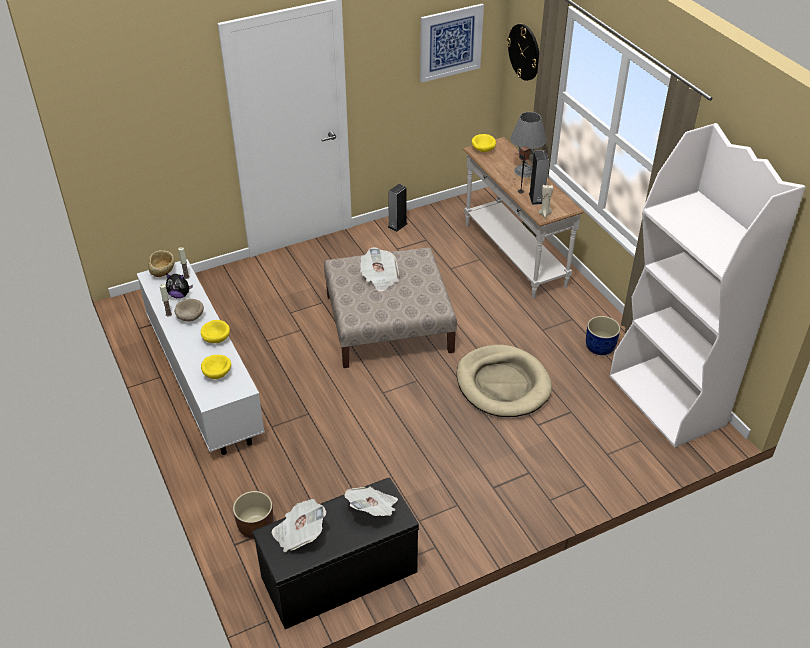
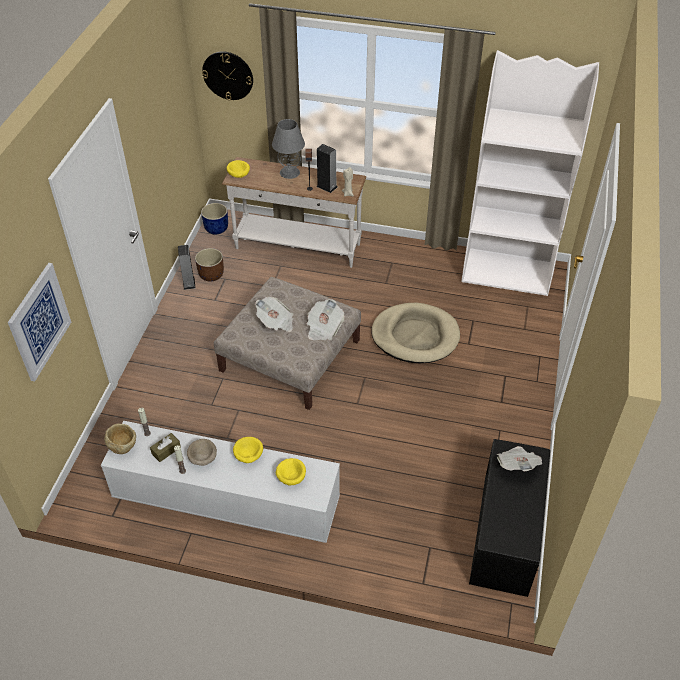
camera: 50 degrees left, 5 degrees up
(179, 295) = (166, 450): plush toy -> brown tissue box
(255, 526) = (417, 559): brown planter -> brown planter (211, 275)
(299, 534) = (505, 521): newspaper -> newspaper (323, 328)
(450, 42) = (170, 97): picture -> picture (39, 321)
(599, 347) = (431, 268): blue planter -> blue planter (216, 229)

